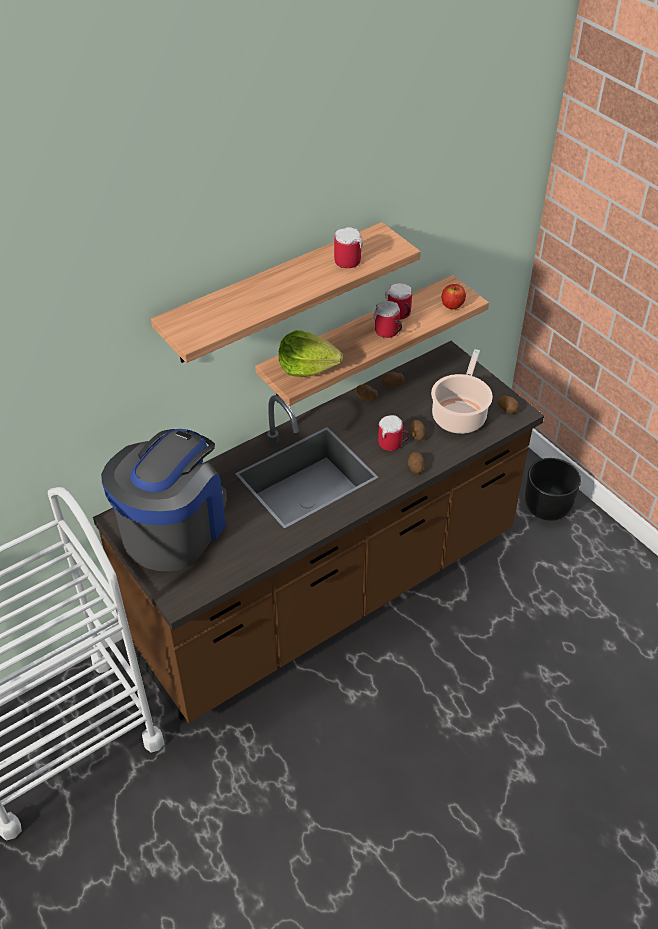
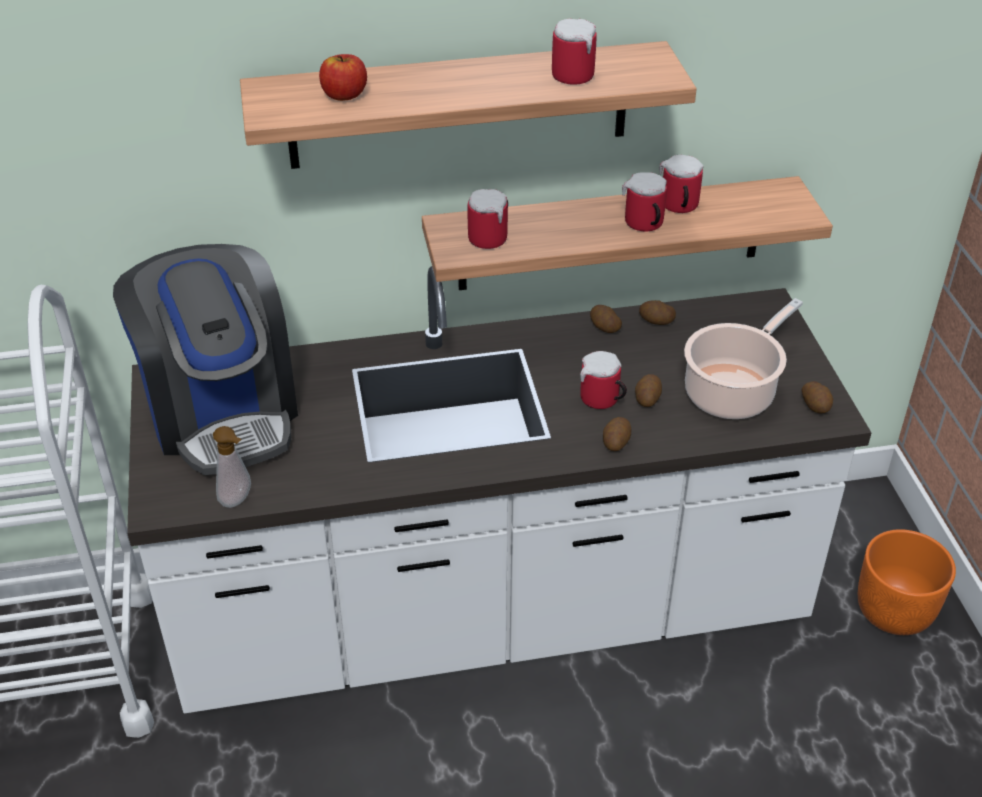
camera: 25 degrees right, 5 degrees down
(174, 528) = (222, 412): coffee machine -> coffee machine turned 105 degrees clockwise
(224, 579) = (238, 500): none -> soap dispenser
(307, 367) = (492, 237): lettuce -> mug
(329, 593) = (491, 616): brown counter -> white counter
(452, 305) = (770, 214): apple -> apple (344, 95)
(547, 506) = (895, 610): black planter -> orange planter

